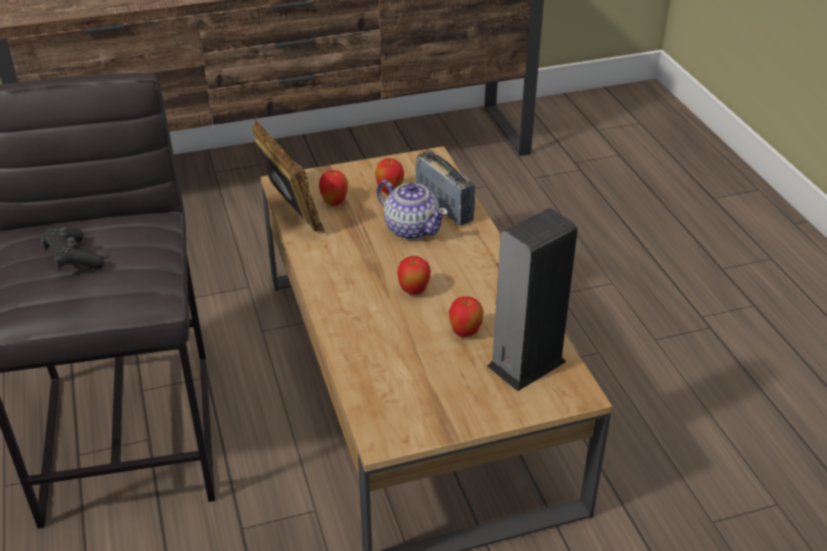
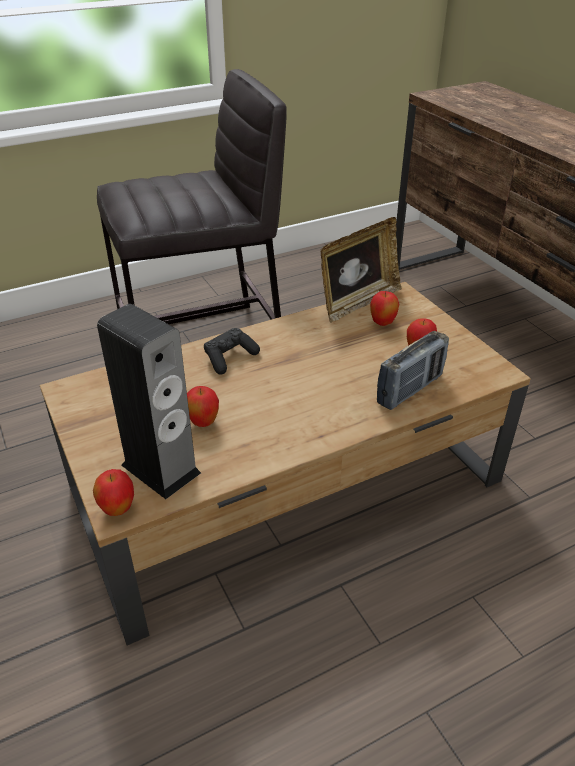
camera: 80 degrees right, 0 degrees up
(73, 259) = (170, 187): black game controller -> black game controller (229, 358)
(411, 228) = (361, 372): teapot -> none
(413, 292) = (260, 385): apple -> apple (118, 509)

